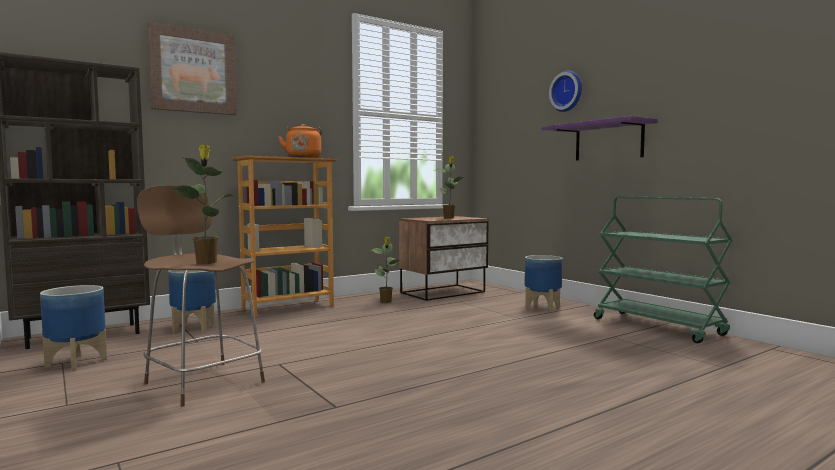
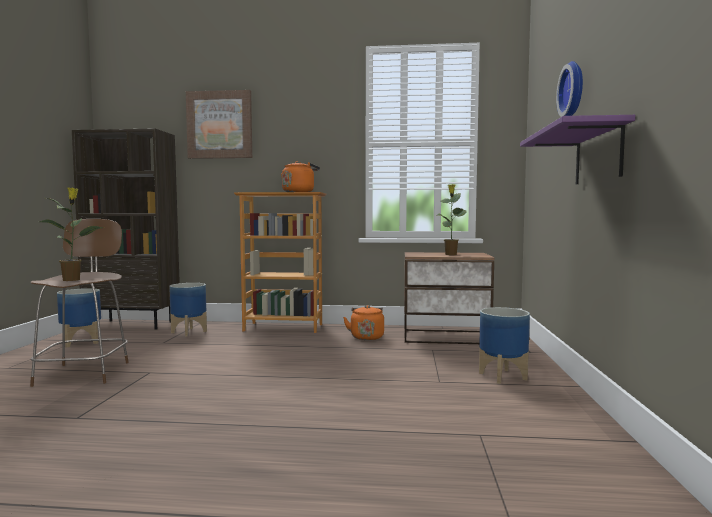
camera: 40 degrees right, 0 degrees up
(386, 302) = (366, 337): potted plant -> orange kettle
(658, 327) = (593, 442): green cart -> none

